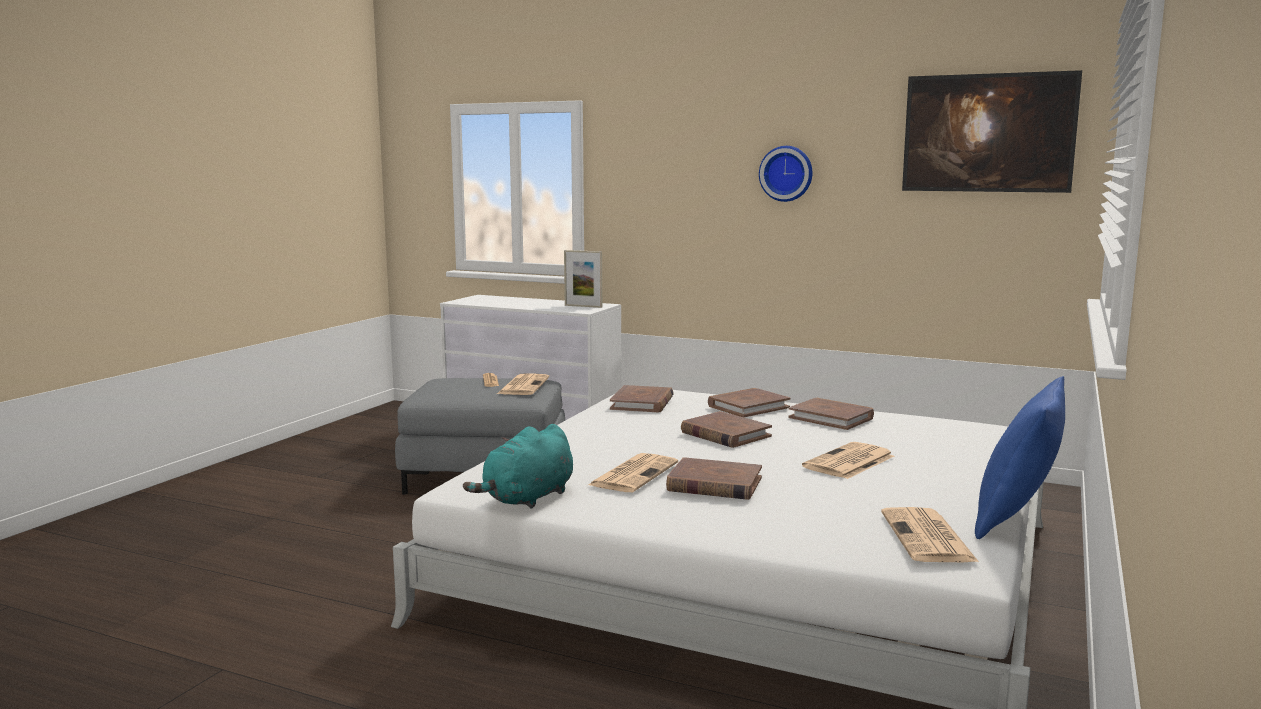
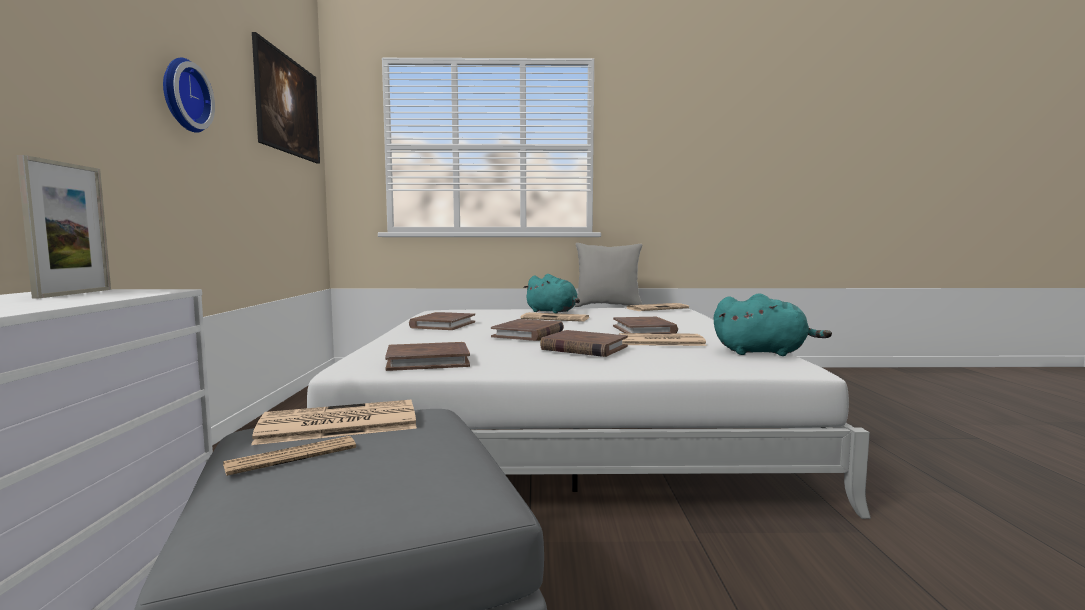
camera: 115 degrees left, 5 degrees down
(748, 406) = (422, 337): brown book -> brown book (584, 348)
(943, 475) = (553, 312): none -> turquoise plush toy
(1016, 521) = (608, 306): blue pillow -> grey pillow

